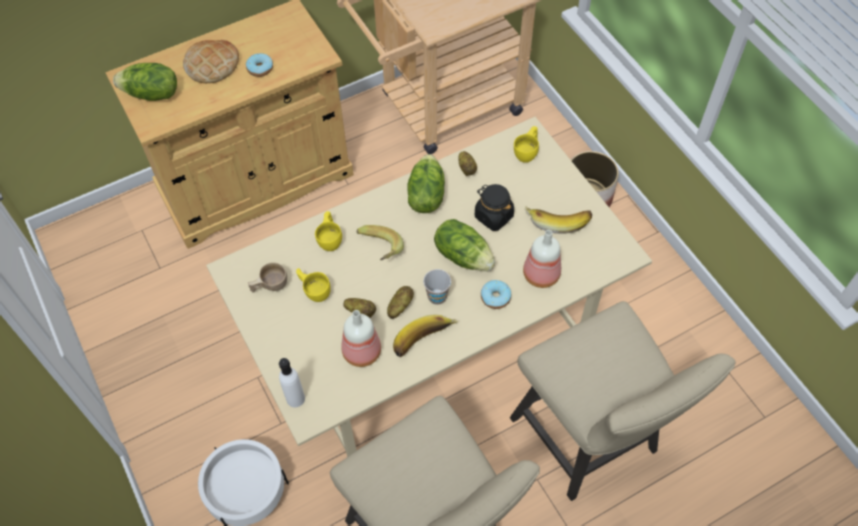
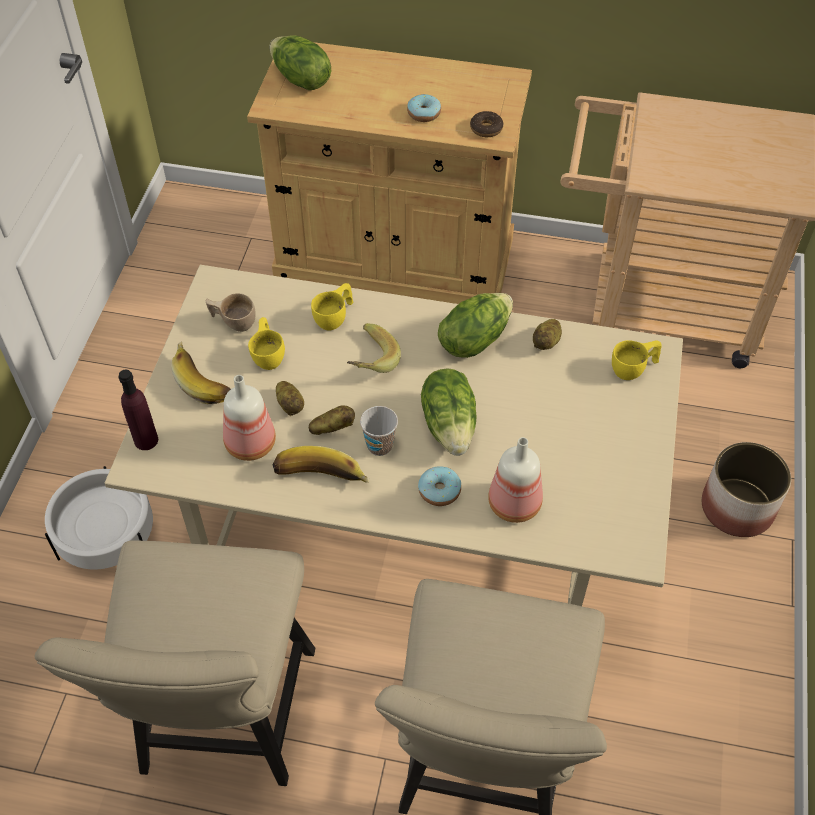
camera: 40 degrees right, 5 degrees down
(212, 65) = (382, 85): bread -> none
(295, 398) = (146, 440): white bottle -> purple bottle
(310, 55) = (486, 128): none -> donut
(493, 216) = (524, 408): black jar -> none
(558, 219) = (595, 461): banana -> banana (205, 381)

